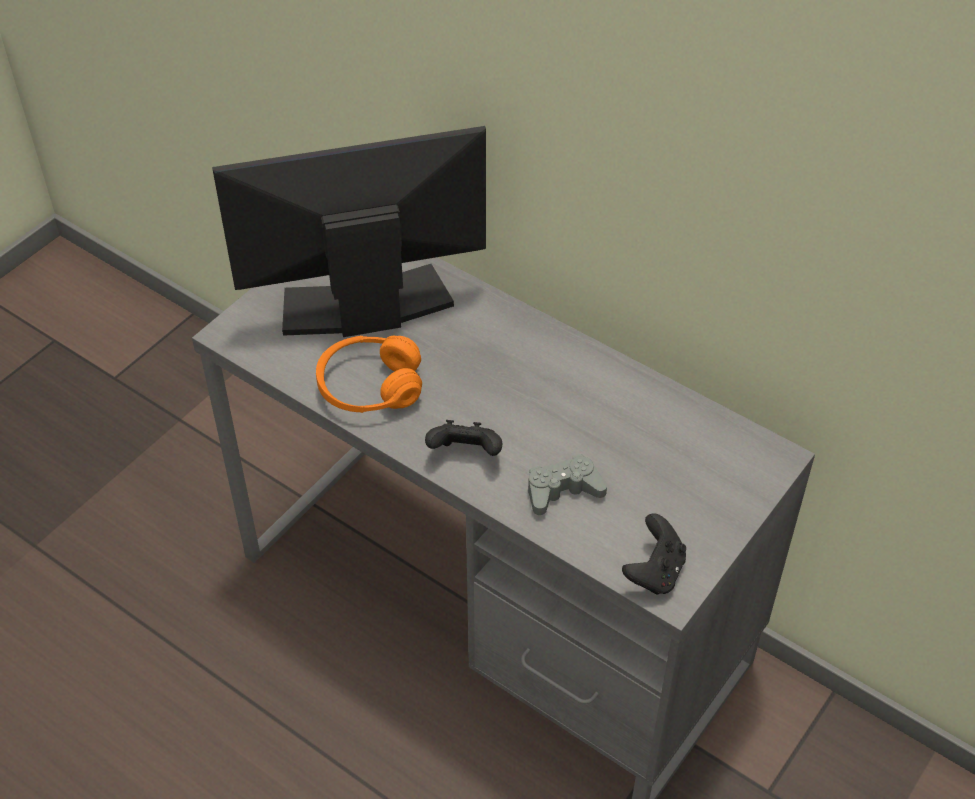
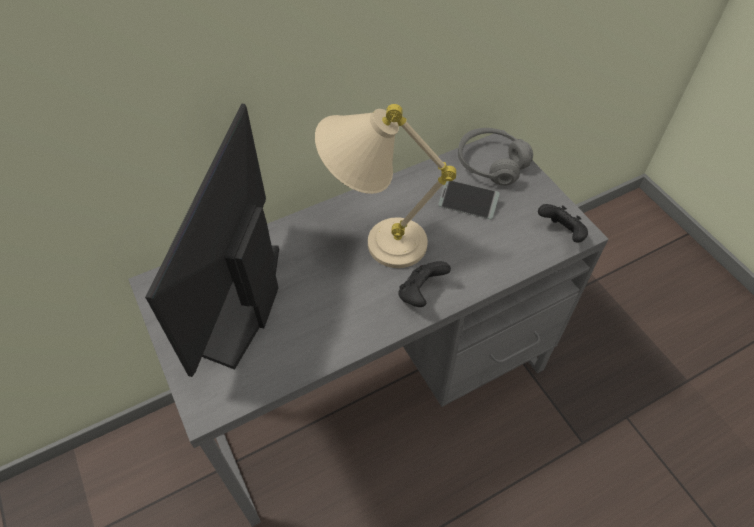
camera: 65 degrees left, 5 degrees up
(370, 387) = (325, 328): orange headphones -> none
(516, 385) = (374, 242): none -> beige table lamp
(563, 490) = (478, 253): grey game controller -> none
(640, 455) = (468, 203): none -> phone
(732, 459) = (491, 164): none -> grey headphones

